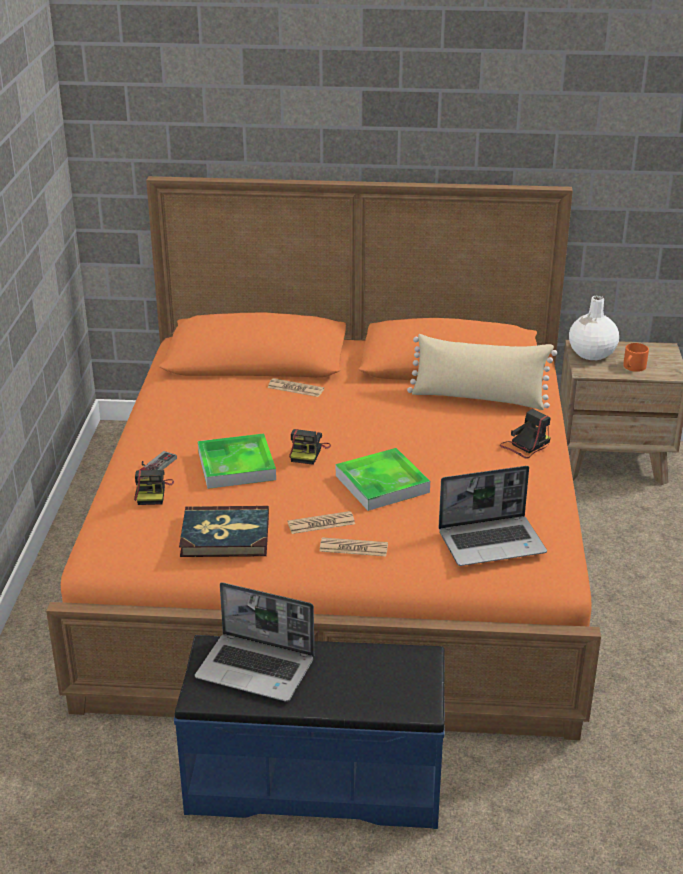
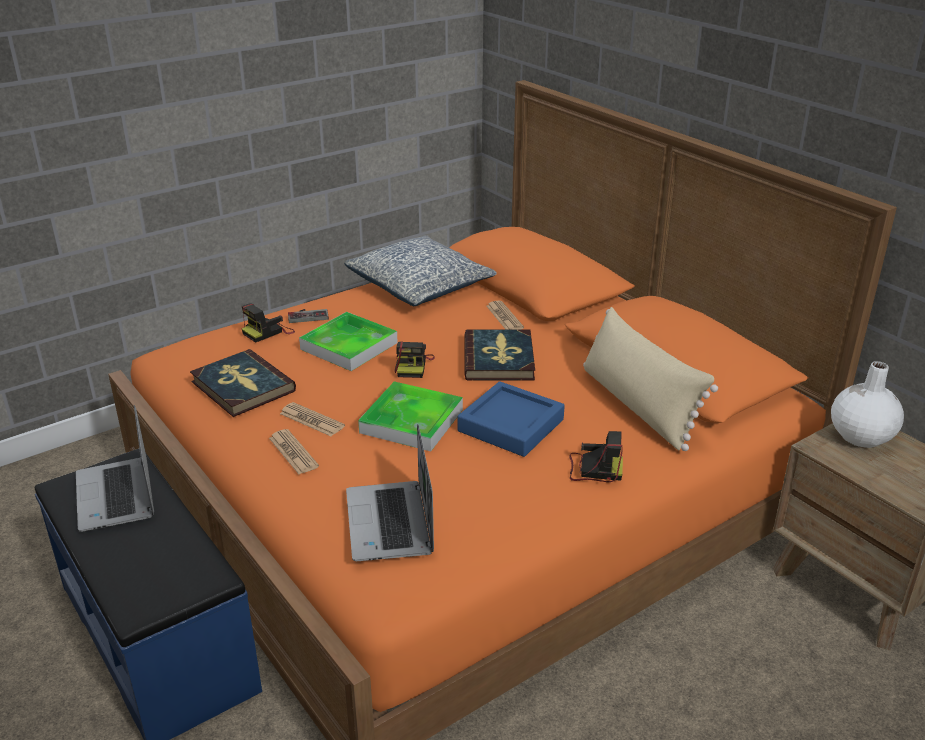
camera: 50 degrees right, 0 degrees up
(189, 399) = (420, 286): none -> pillow
(308, 452) = (413, 366): camera -> camera turned 60 degrees counterclockwise
(350, 416) = (499, 359): none -> book
(440, 450) = (511, 425): none -> blue tray
(492, 542) = (391, 524): laptop -> laptop turned 45 degrees clockwise
(633, 367) = (885, 474): orange mug -> none

